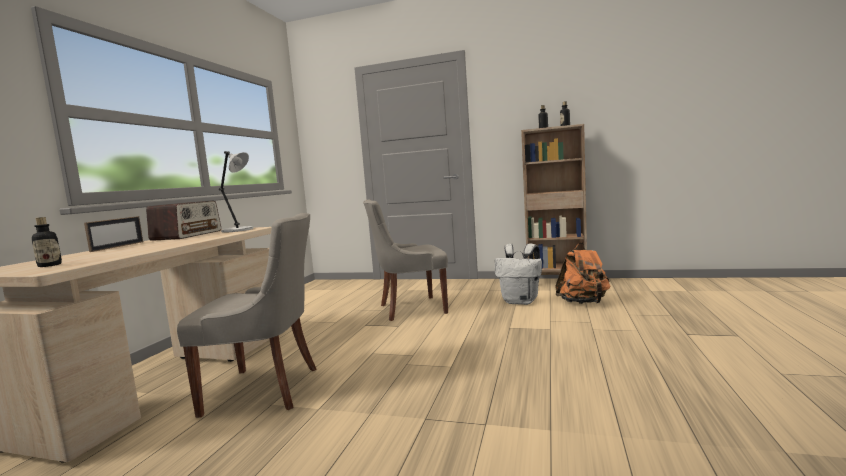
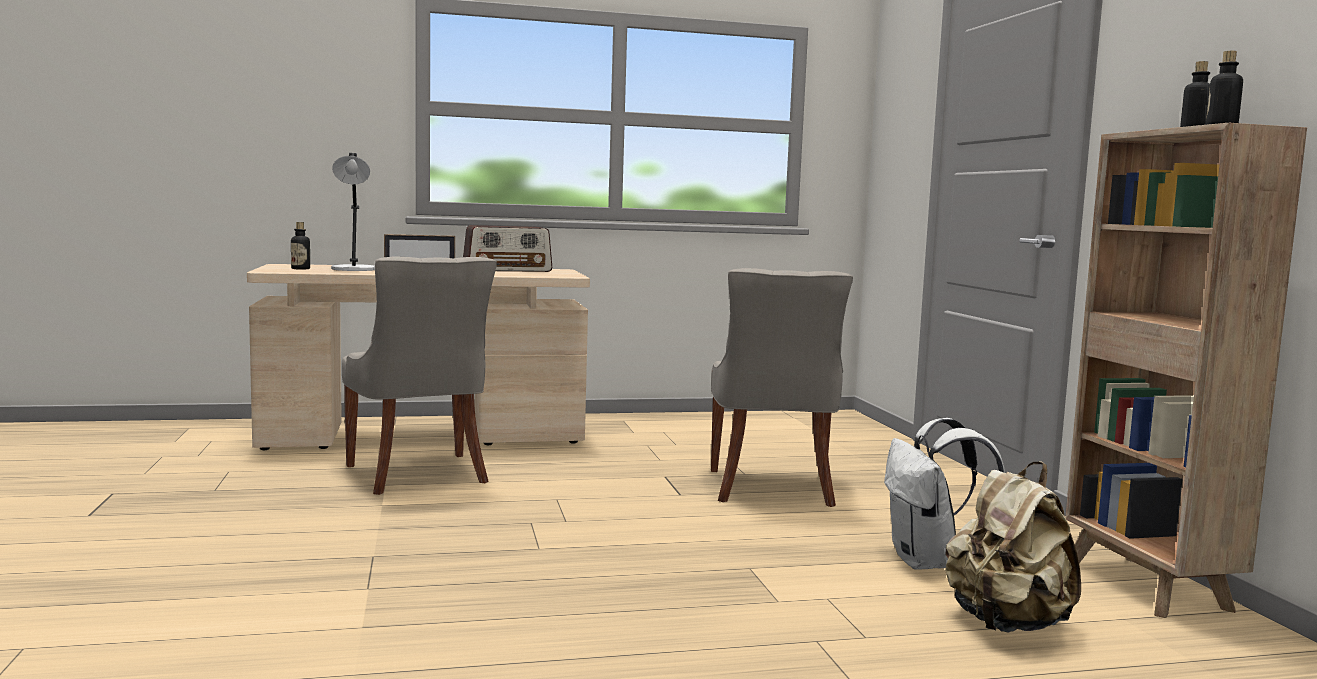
camera: 60 degrees right, 0 degrees up
(239, 230) = (549, 274): grey table lamp -> grey table lamp (354, 269)
(410, 309) = (772, 489): grey chair -> grey chair turned 135 degrees counterclockwise
(583, 303) = (1006, 624): orange backpack -> beige backpack

